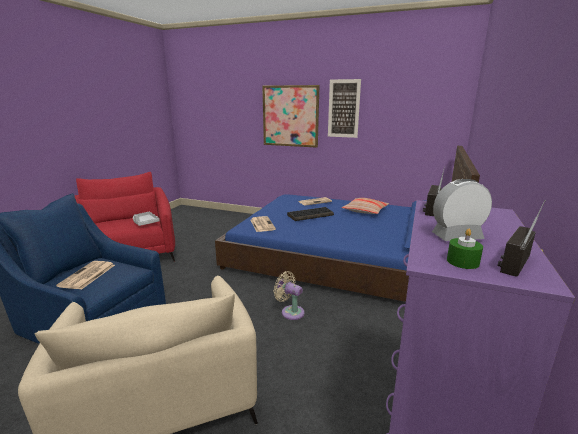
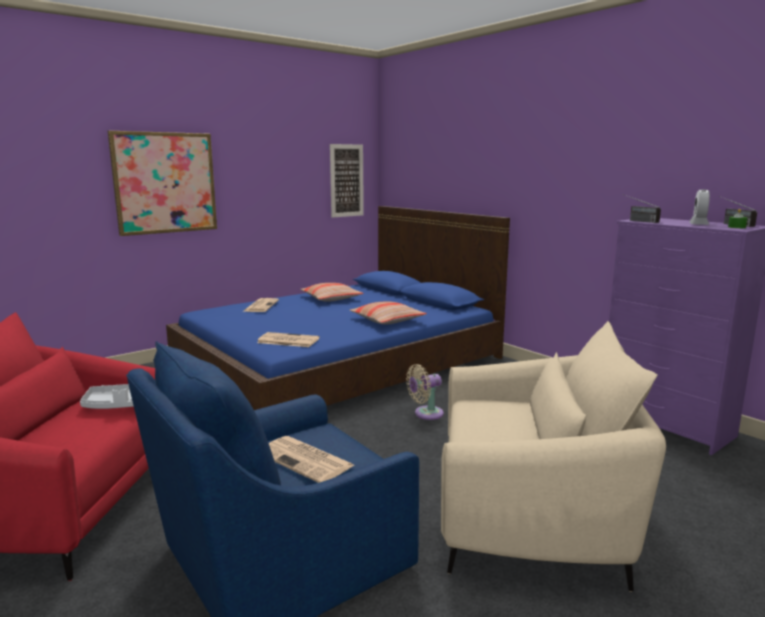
camera: 60 degrees left, 5 degrees down
(310, 215) = (301, 317): keyboard -> none
(343, 108) = (247, 169): picture -> picture (346, 180)
(343, 237) = (387, 320): none -> pillow

